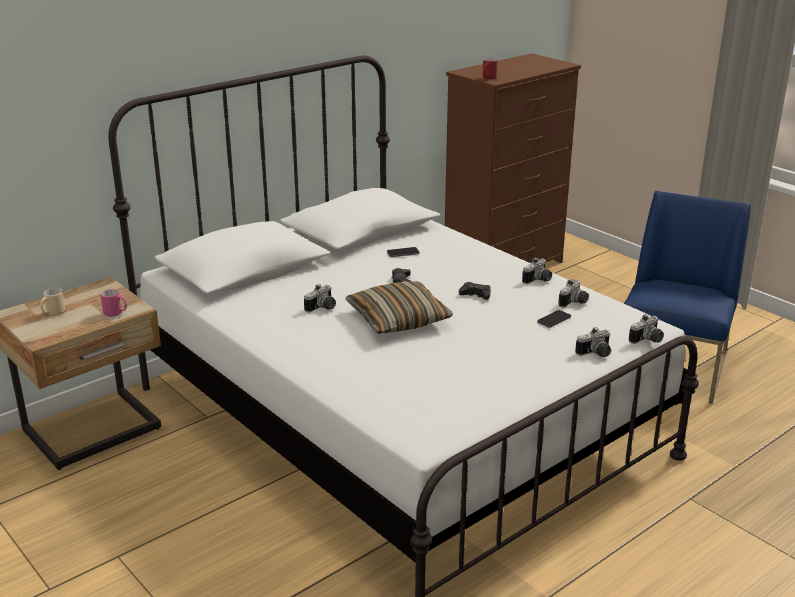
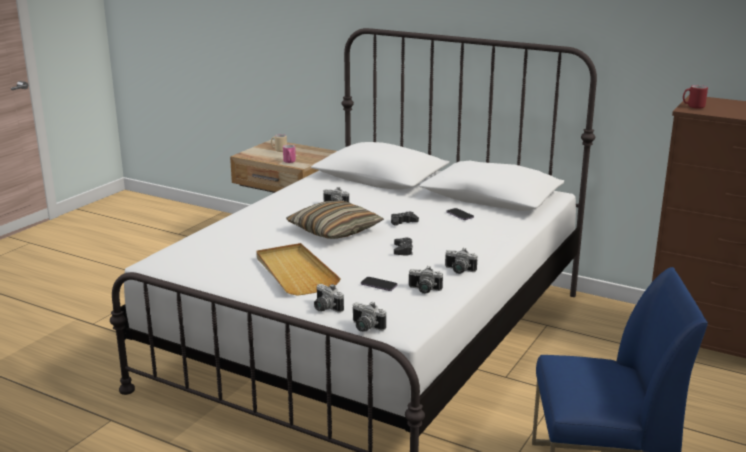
camera: 70 degrees right, 5 degrees down
(502, 357) = (295, 272): none -> beige tray

